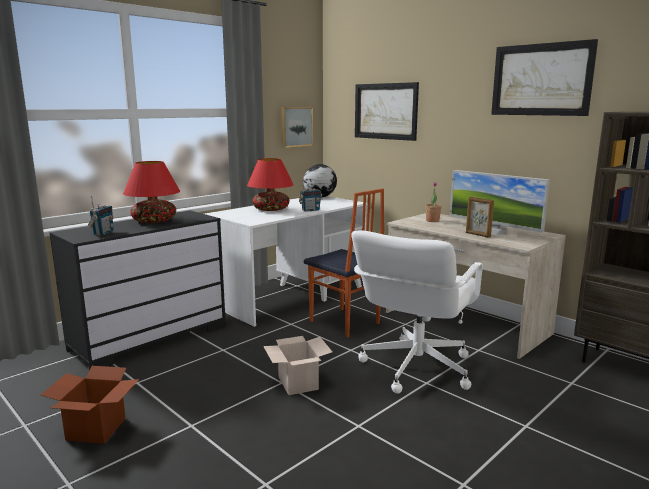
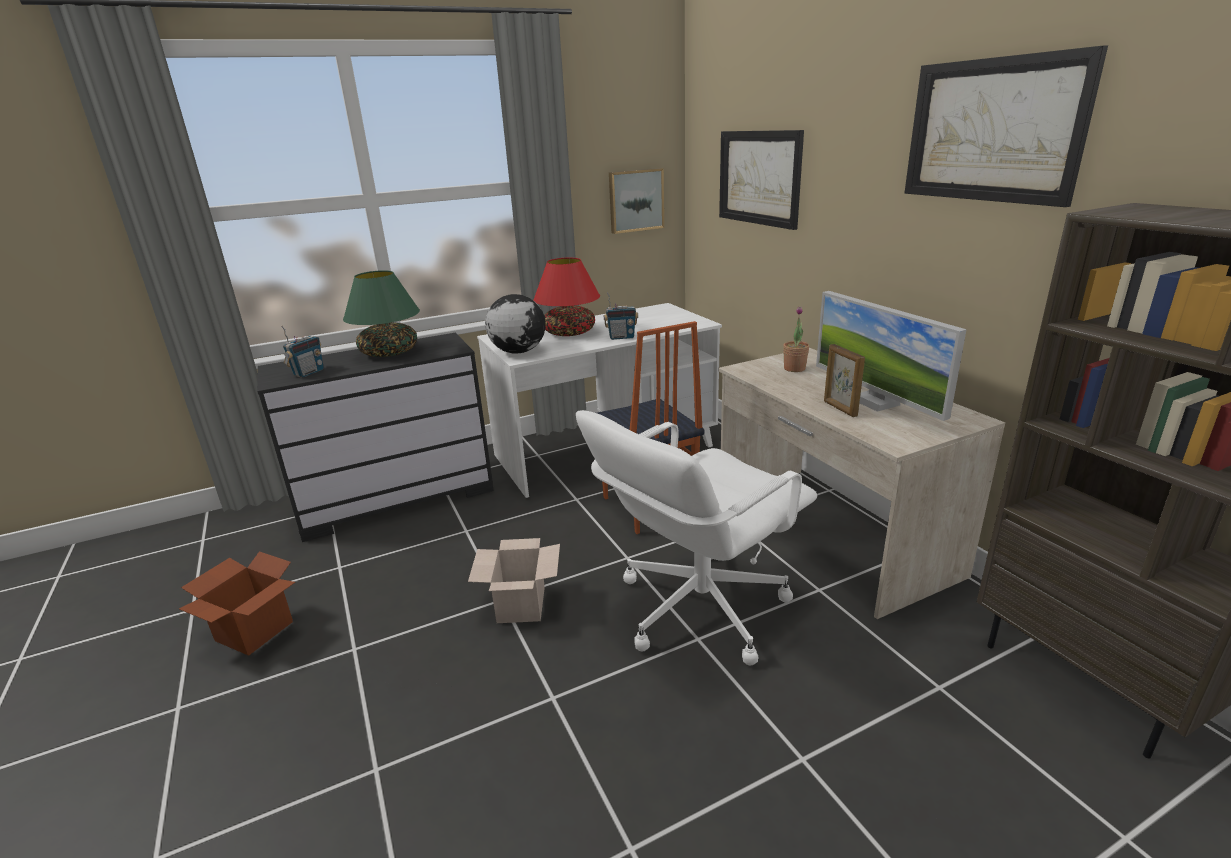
camera: 20 degrees right, 10 degrees up
(154, 221) = (389, 353): red table lamp -> green table lamp
(319, 197) = (662, 309): globe -> globe (518, 352)

